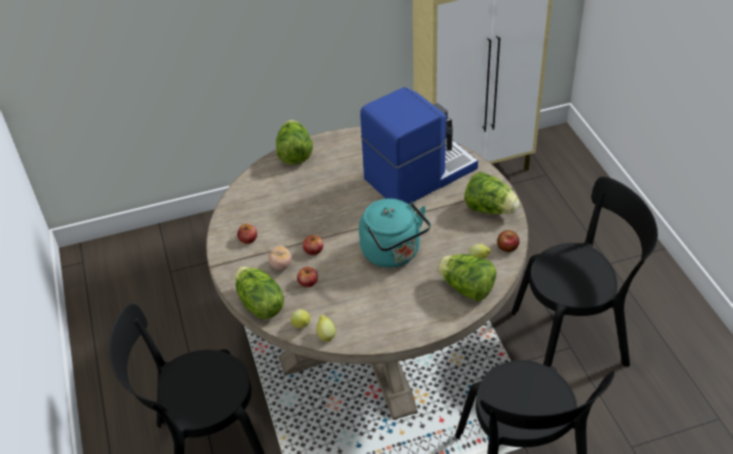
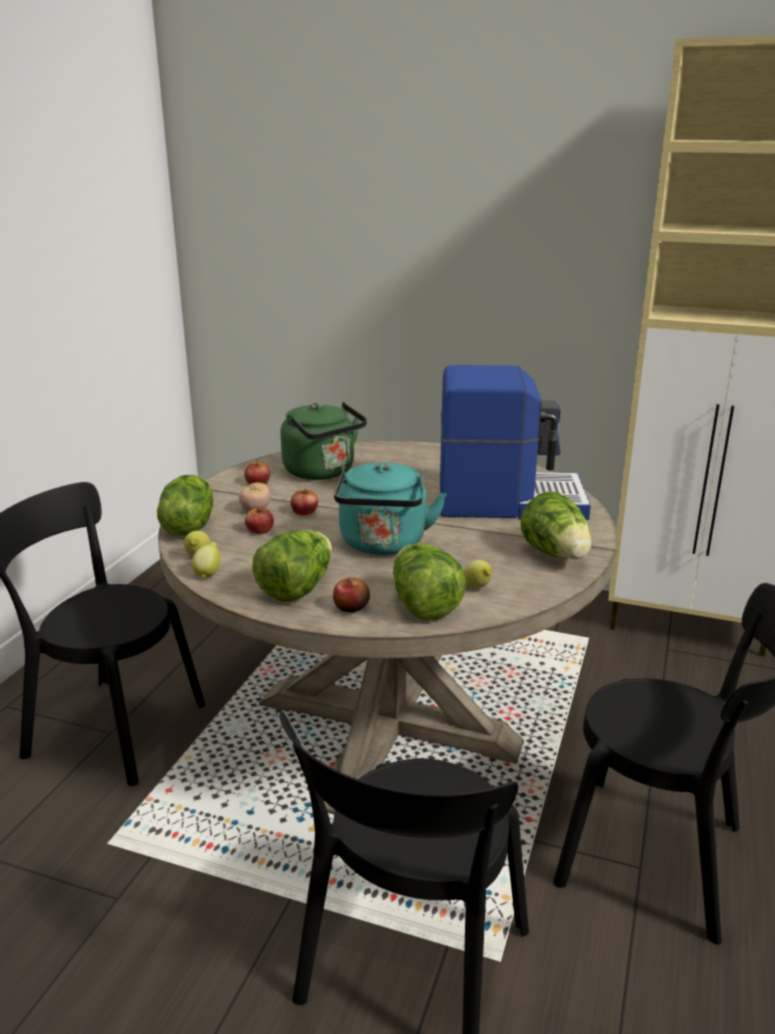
camera: 35 degrees right, 20 degrees down
(277, 205) = (322, 472): none -> green kettle
(294, 154) = (396, 448): lettuce -> lettuce (297, 588)
(507, 247) = (533, 592): apple -> apple (351, 607)

